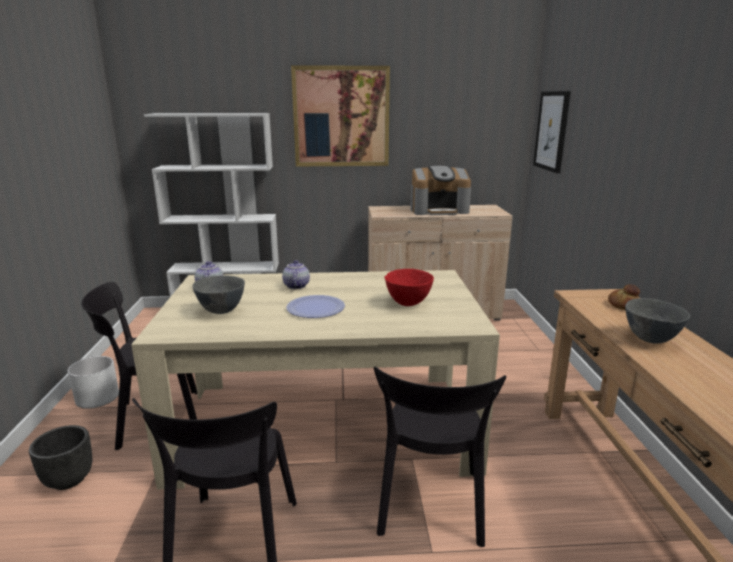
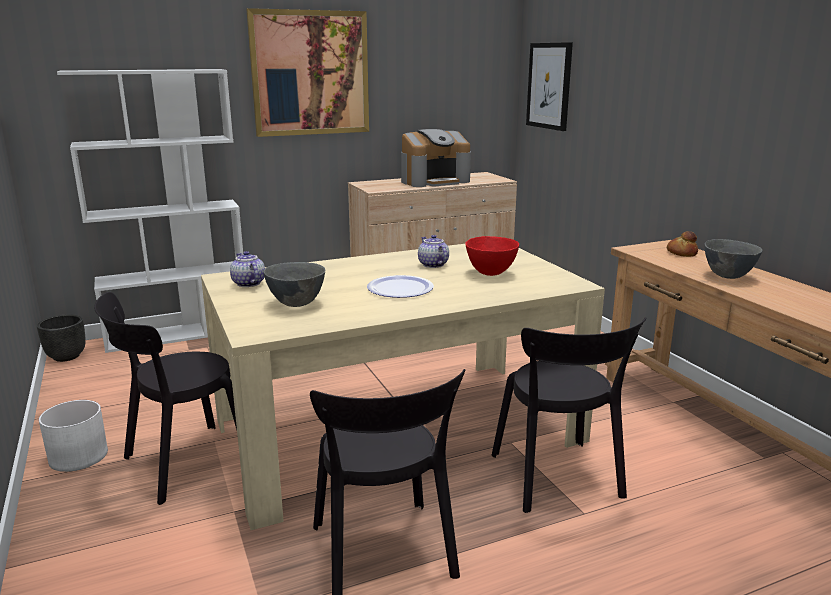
camera: 20 degrees left, 0 degrees up
(69, 479) = (124, 546): black planter -> black planter (66, 356)
(295, 286) = (350, 271): teapot -> teapot (432, 265)

